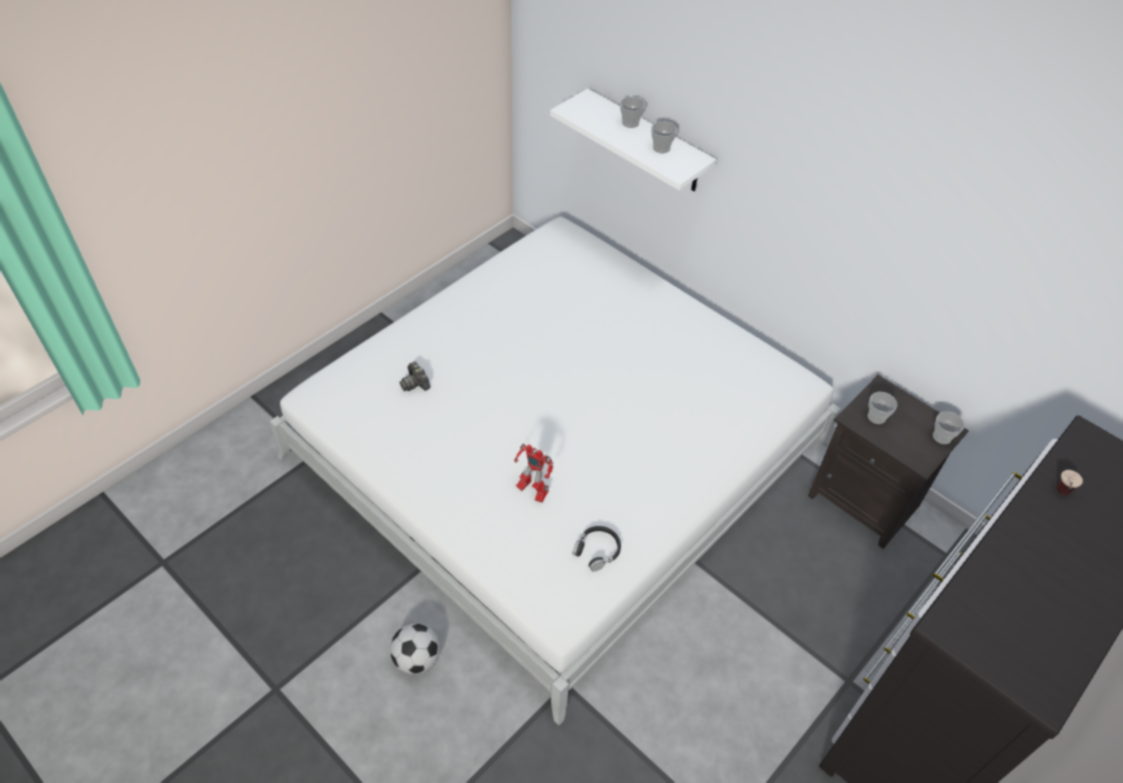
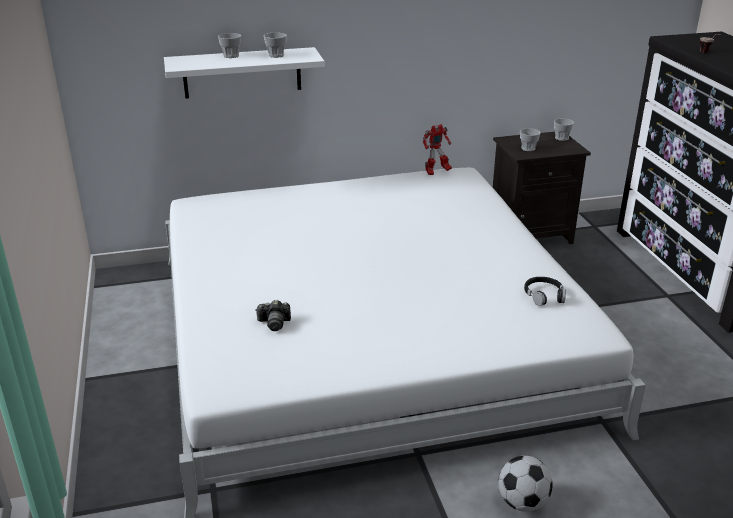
camera: 55 degrees left, 20 degrees down
(531, 490) = (458, 304): toy robot -> toy robot (436, 172)

